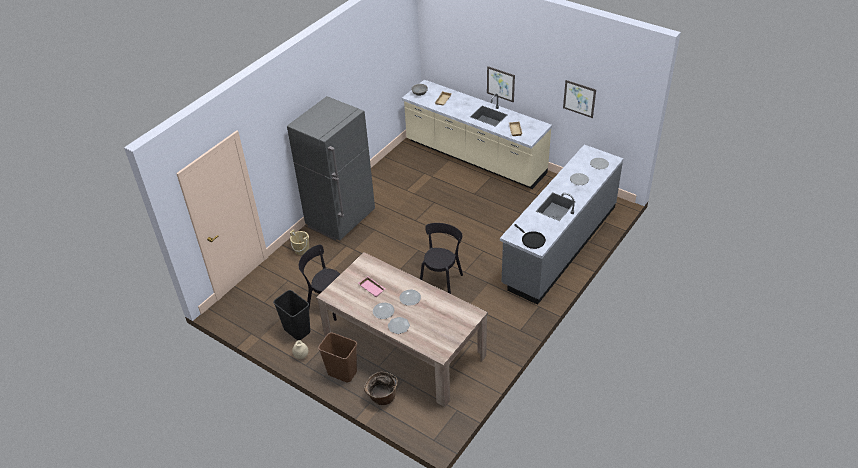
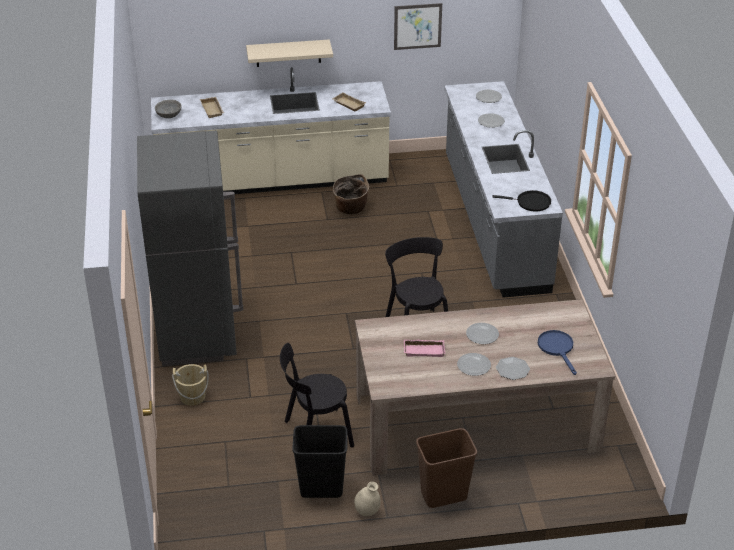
camera: 45 degrees left, 5 degrees down
(382, 398) = (525, 488): basket -> basket (350, 209)
(435, 330) = (557, 349): none -> blue frying pan
(500, 84) = (288, 53): picture -> beige shelf

